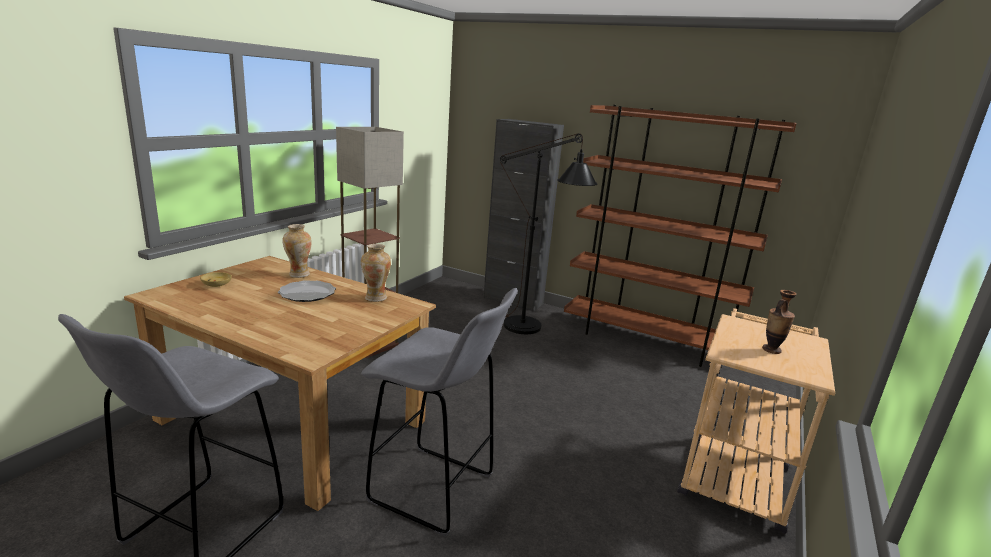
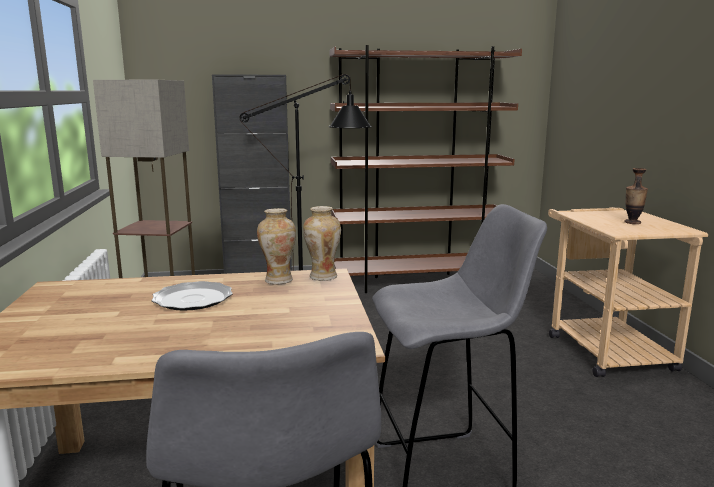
camera: 35 degrees left, 5 degrees down
(216, 284) = (41, 327): beige bowl -> none
(298, 274) = (132, 287): vase -> vase (322, 277)

